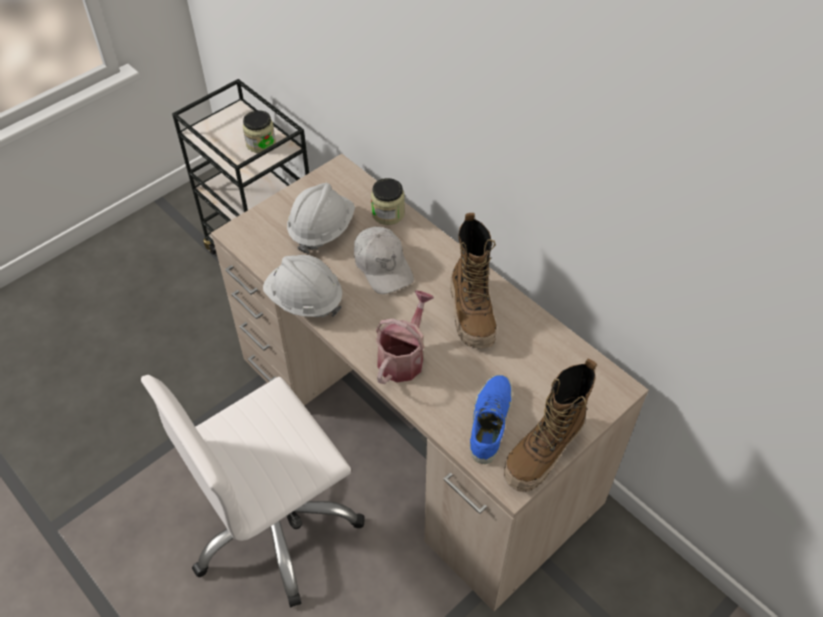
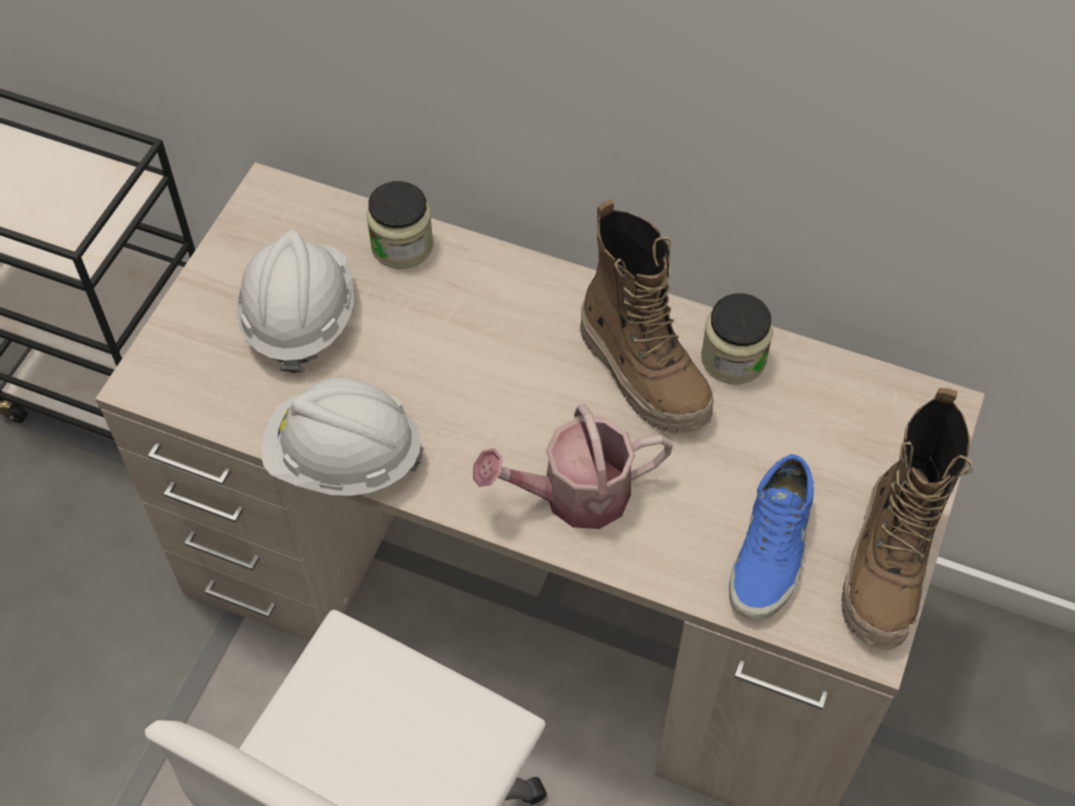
camera: 25 degrees left, 5 degrees up
(261, 143) = (82, 192): jar -> jar (733, 358)
(383, 266) = (447, 345): white cap -> none
(403, 357) = (574, 495): watering can -> watering can turned 105 degrees counterclockwise
(488, 421) = (773, 550): blue shoe -> blue shoe turned 150 degrees counterclockwise

